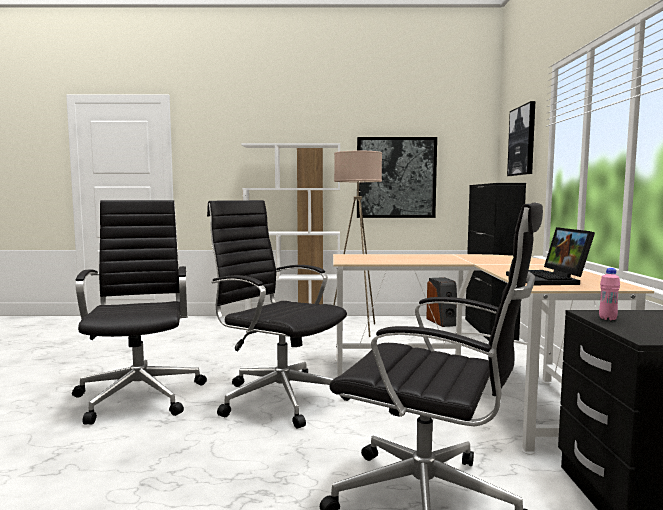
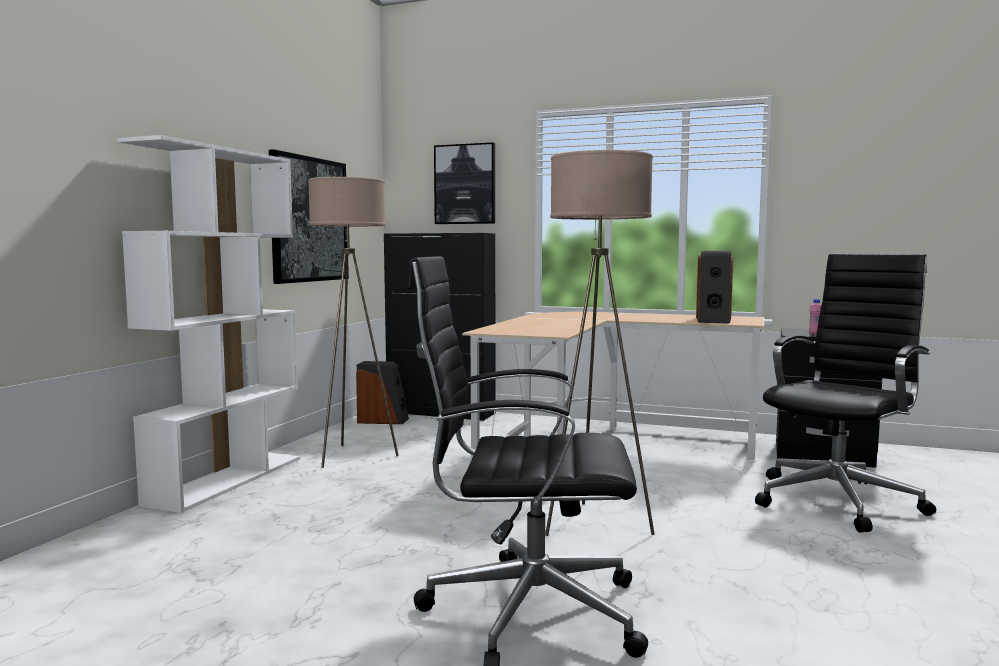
camera: 70 degrees left, 0 degrees up
(279, 398) = (594, 524): black office chair -> beige floor lamp
(549, 280) = (713, 320): laptop -> speaker

